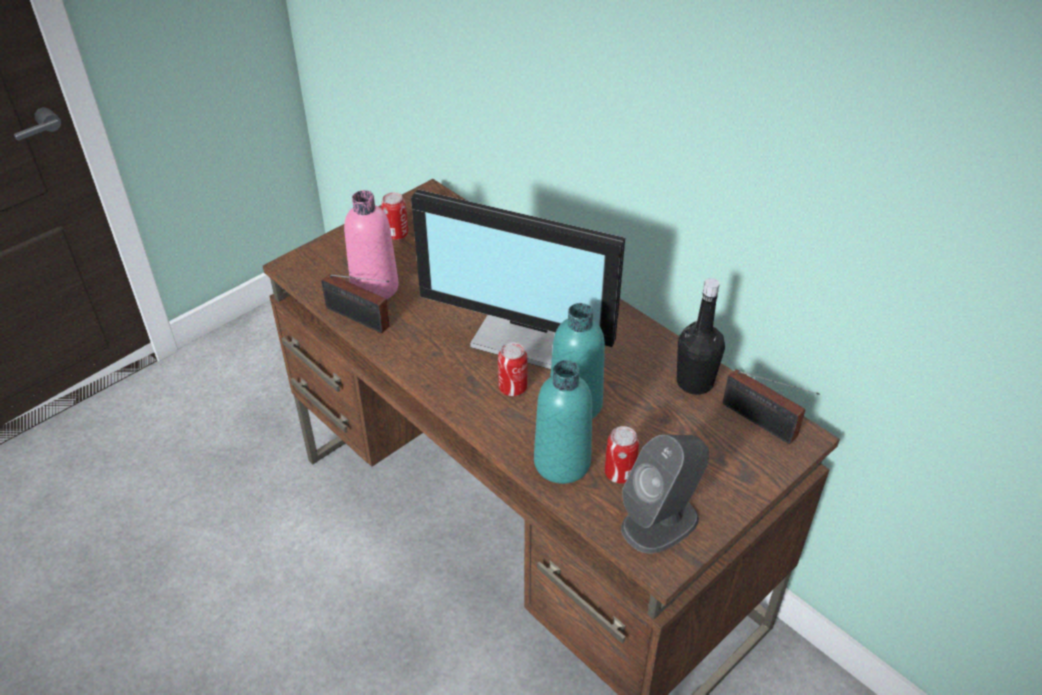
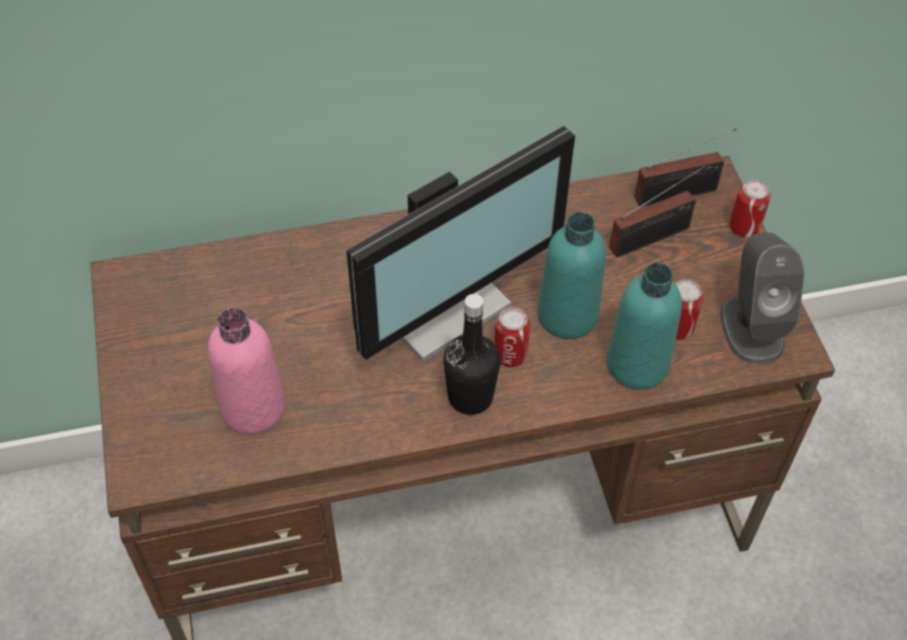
camera: 60 degrees left, 10 degrees up
(360, 319) = (298, 446): radio -> radio (654, 237)
(396, 234) = (170, 345): can -> can (744, 227)
(694, 382) = (599, 211): black bottle -> black bottle (470, 397)

